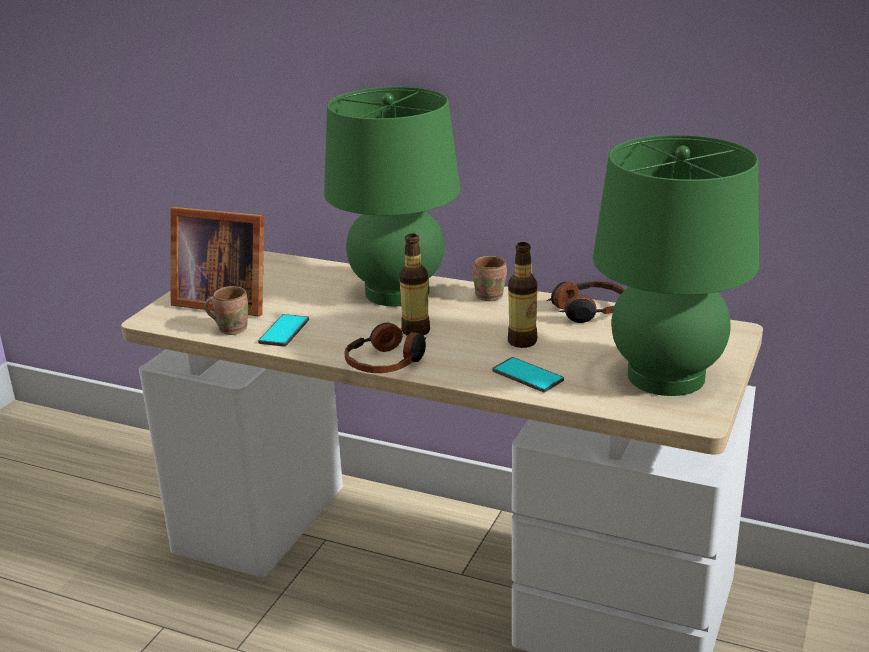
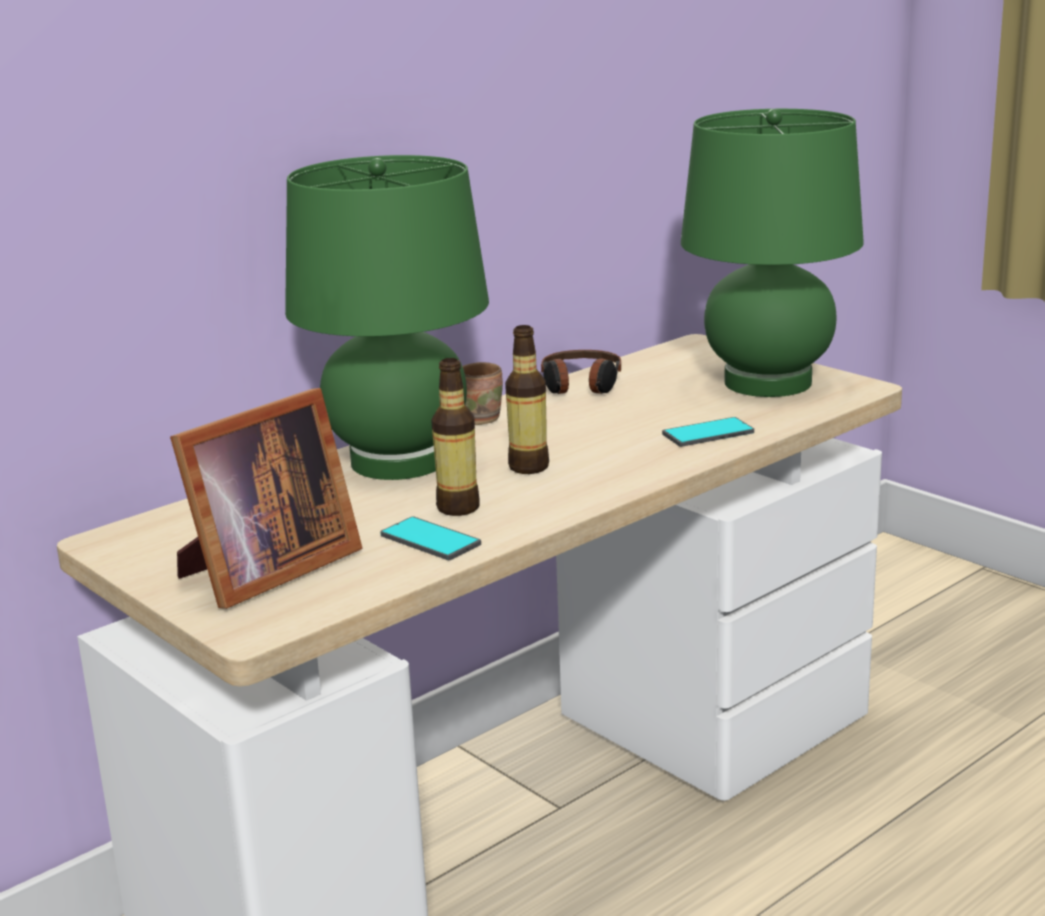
camera: 65 degrees left, 5 degrees down
(231, 328) = (373, 573): brown mug -> none
(387, 362) = (598, 492): headphones -> none
(522, 341) = (622, 423): bottle -> bottle (458, 508)

